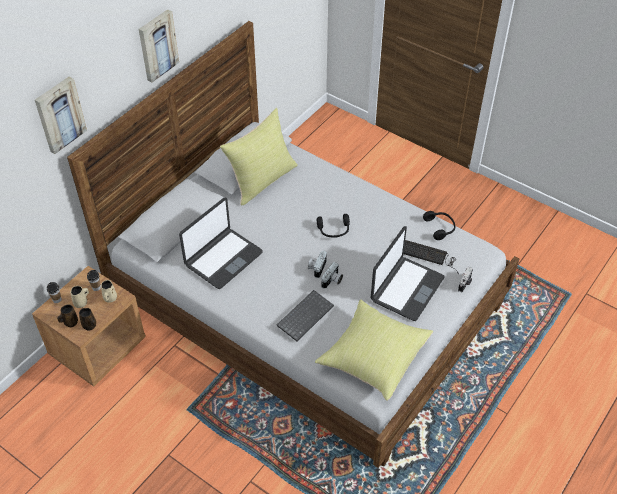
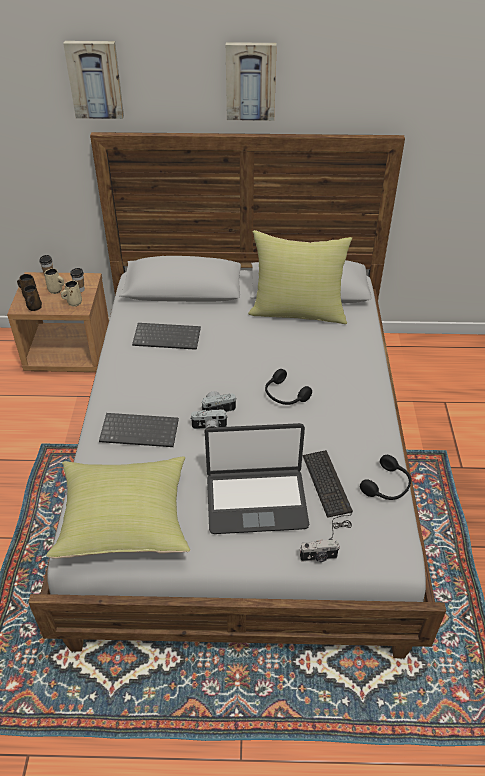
camera: 55 degrees right, 5 degrees down
(223, 258) = (168, 337): laptop -> keyboard

